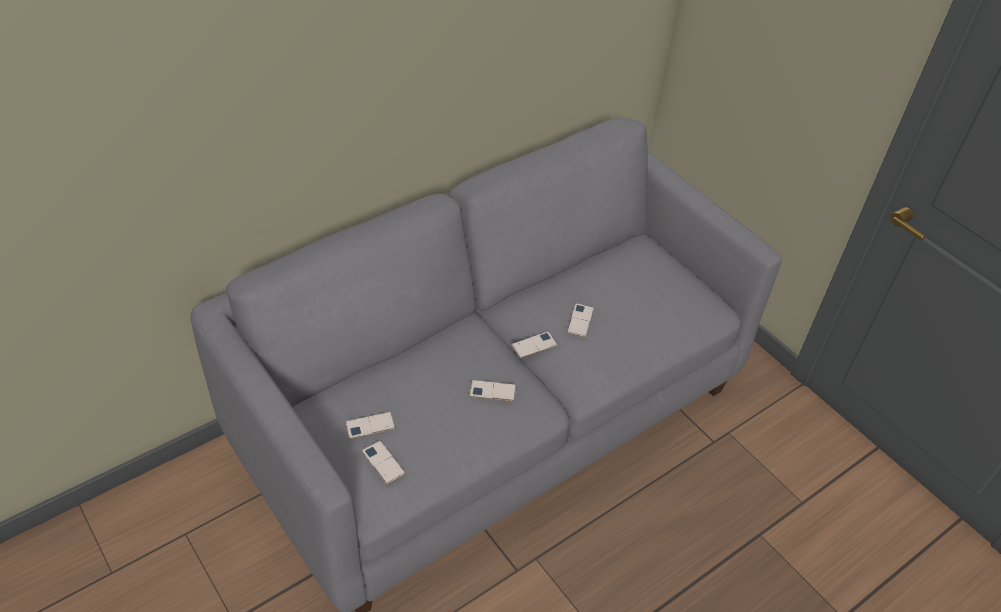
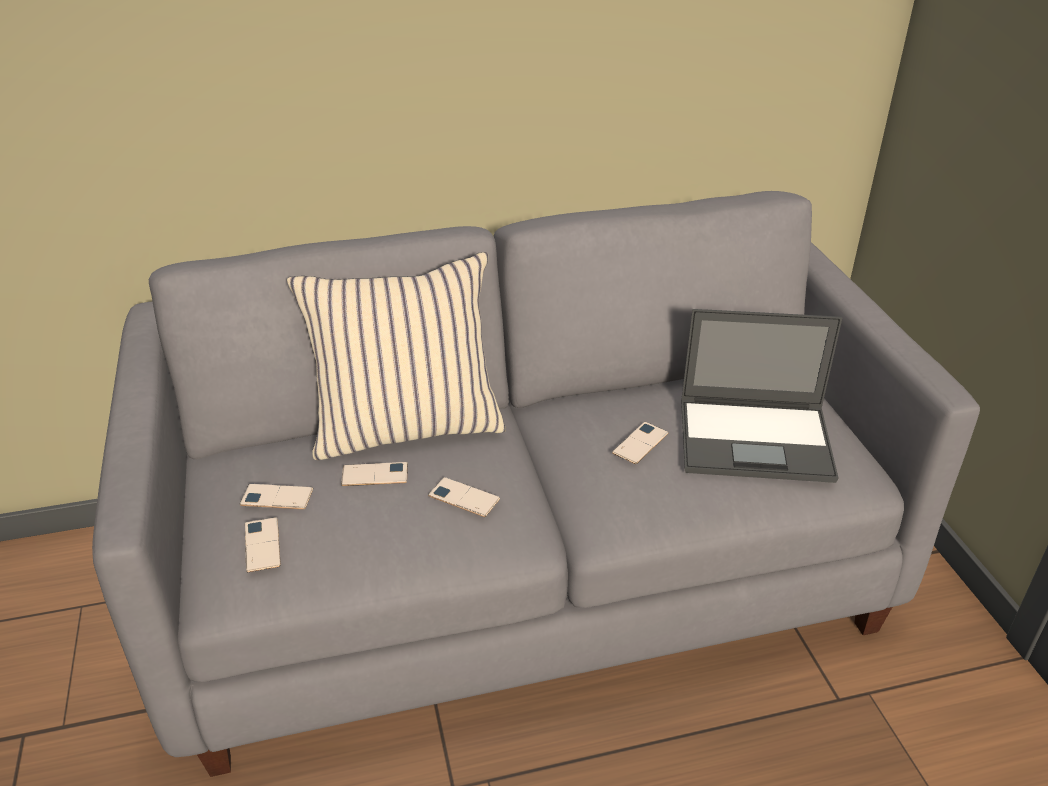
camera: 25 degrees right, 10 degrees down
(423, 347) = (407, 427): none -> beige pillow
(534, 345) = (558, 459): phone -> phone (374, 475)
(648, 299) = (757, 439): none -> laptop

